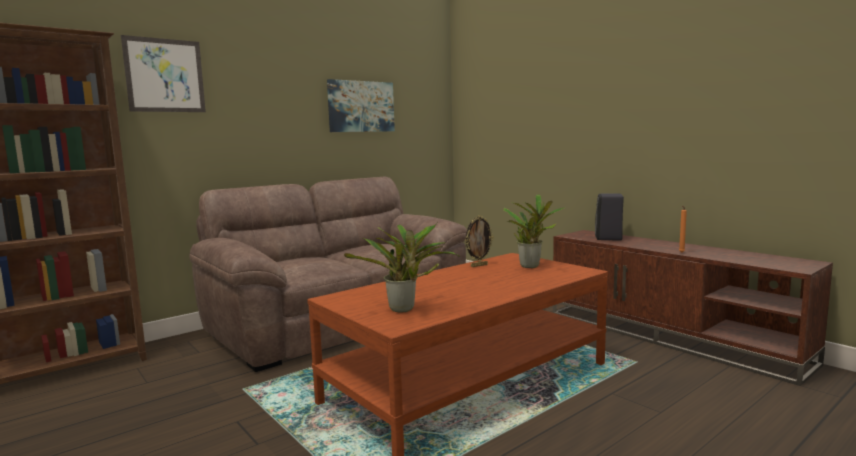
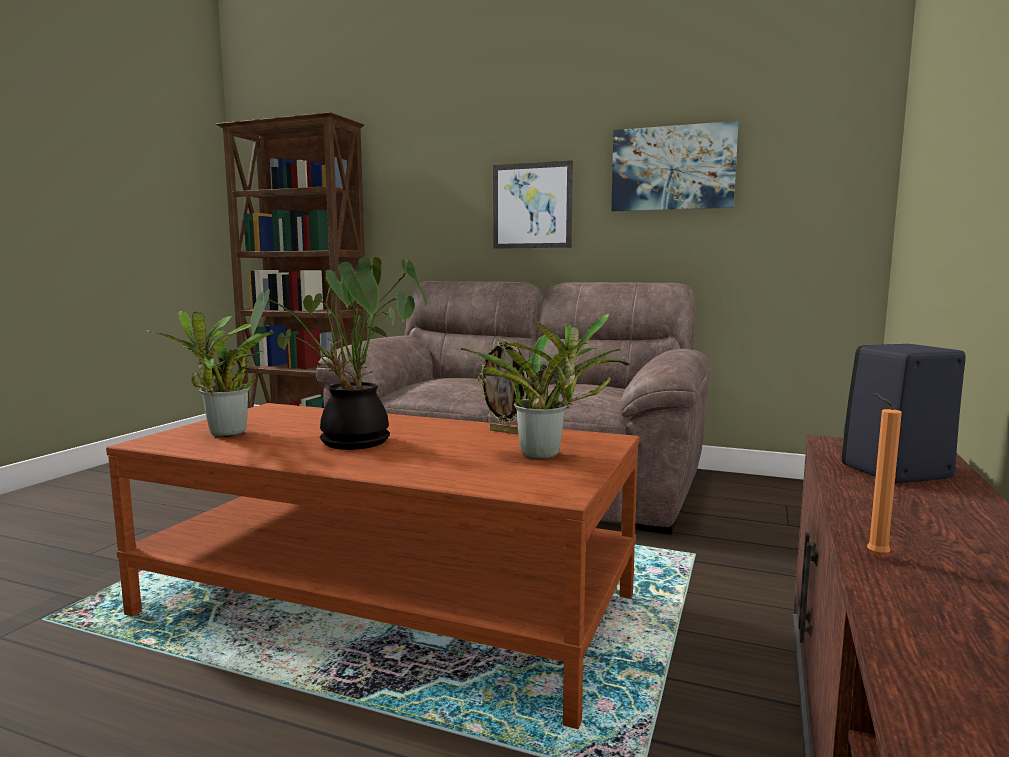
camera: 60 degrees right, 0 degrees up
(165, 75) = (415, 151): picture -> picture (532, 206)
(467, 288) = (350, 443): none -> potted plant

